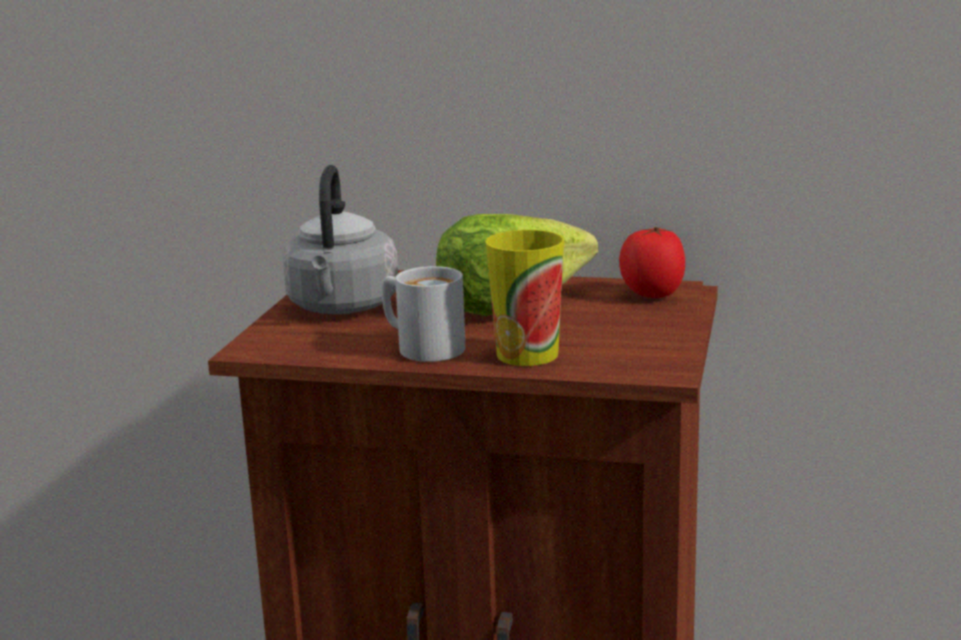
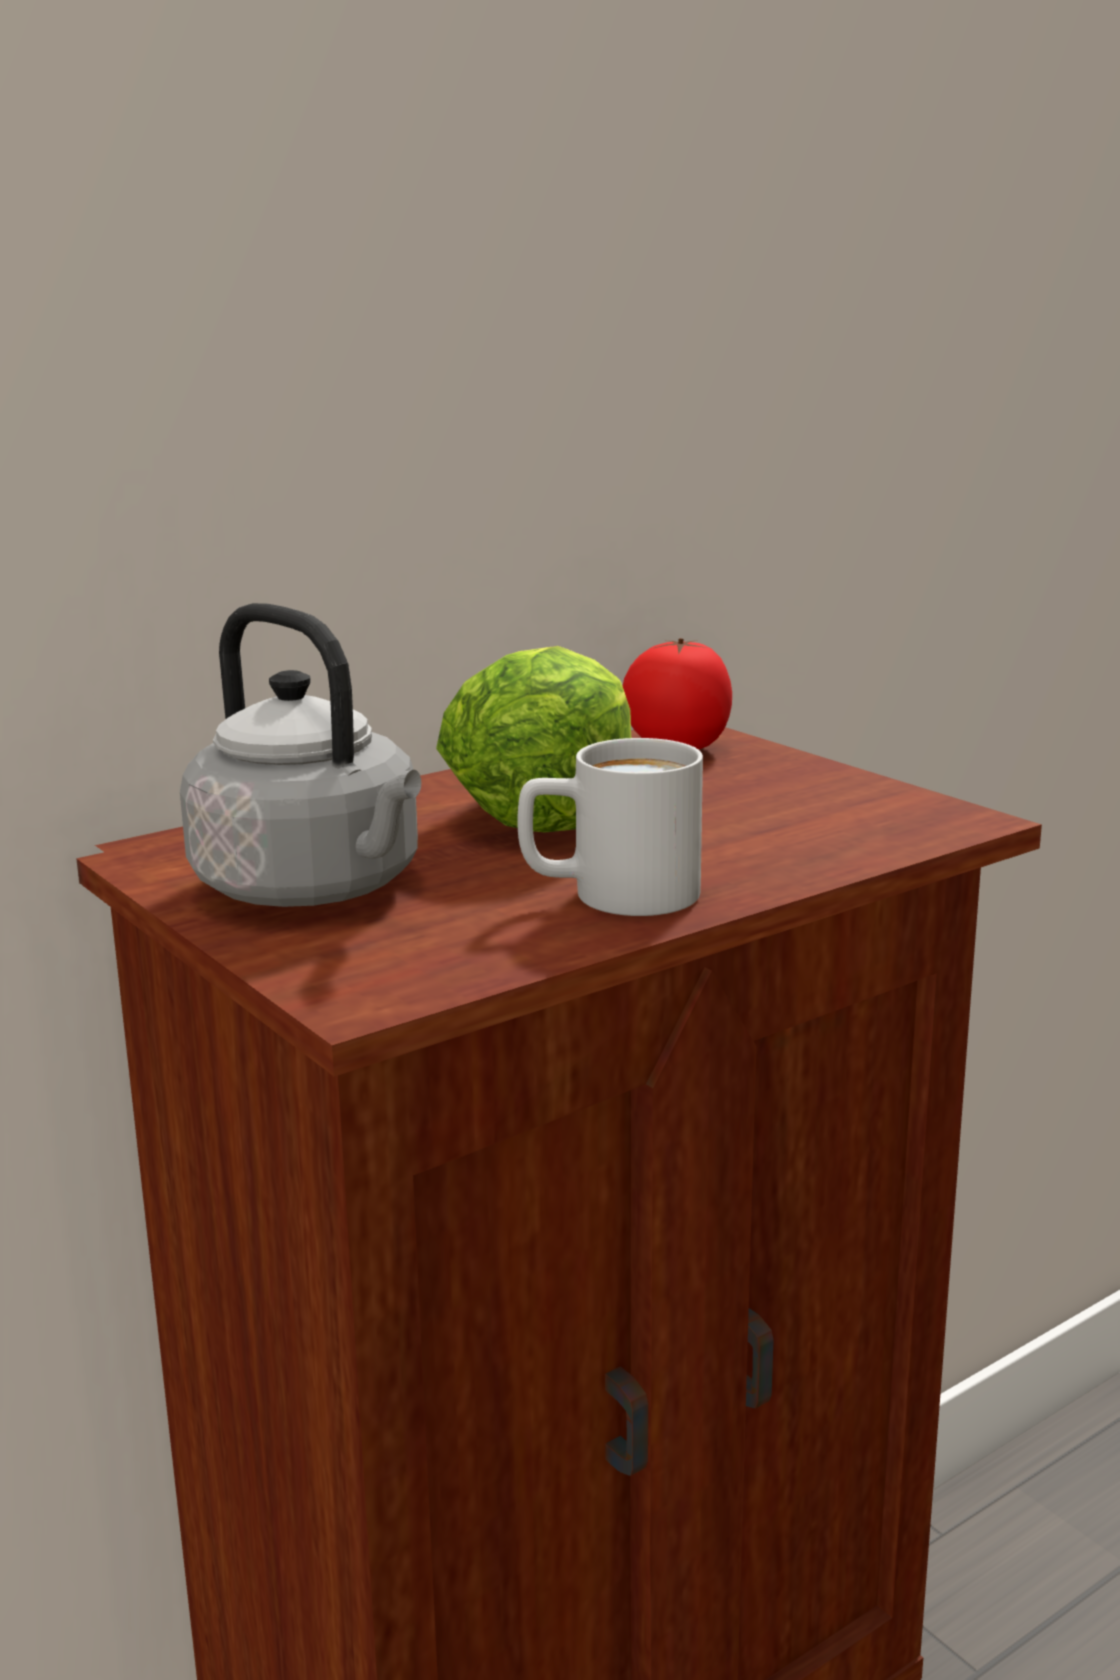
camera: 50 degrees left, 0 degrees up
(527, 354) = (769, 855): cup -> none

